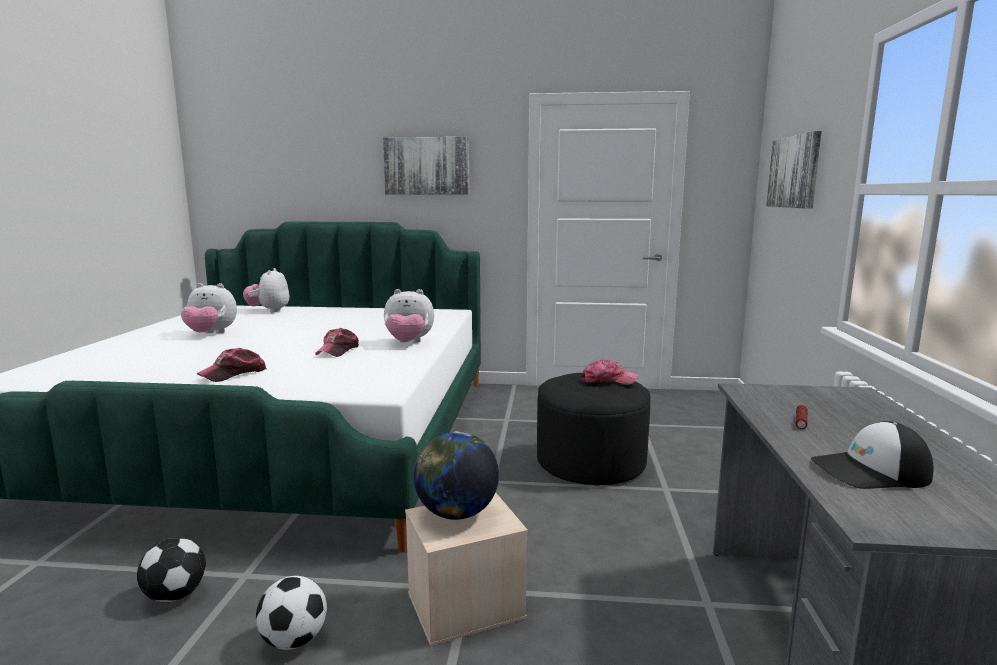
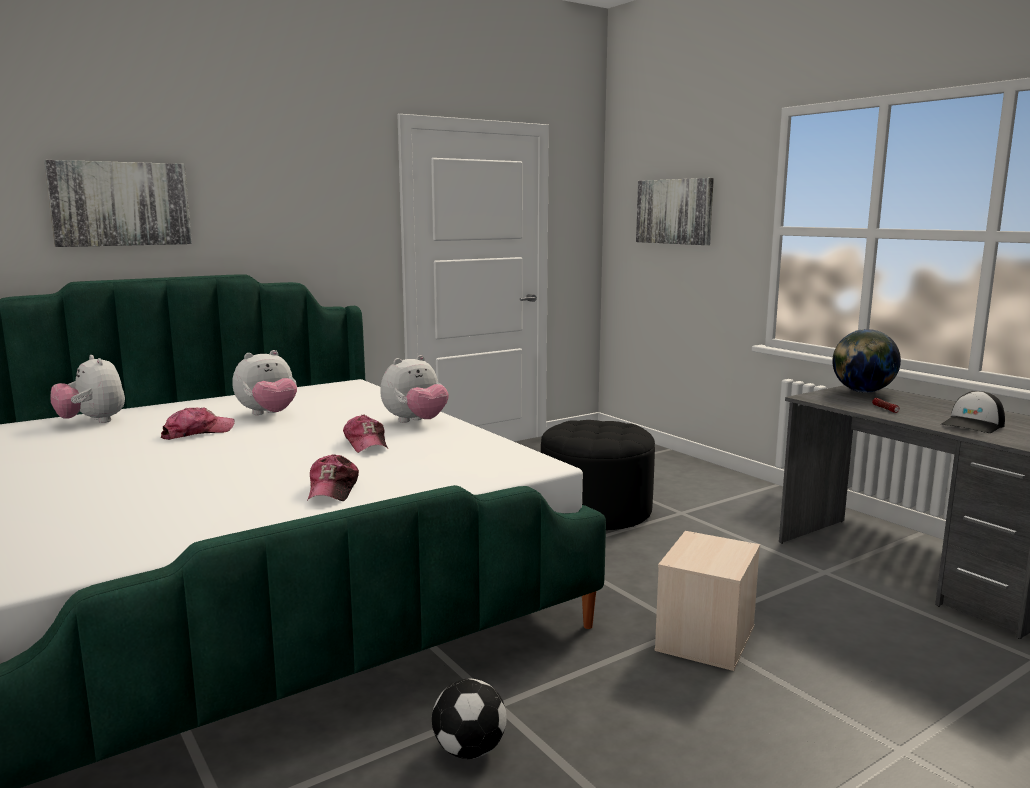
camera: 40 degrees left, 0 degrees up
(211, 334) = (118, 462): plush toy -> plush toy (268, 414)
(294, 640) = (642, 718): football -> none
(427, 166) = (279, 198): picture -> picture (121, 204)
(456, 514) = (699, 552): globe -> globe (862, 391)
(608, 380) = (602, 424): cap -> cap (197, 432)

